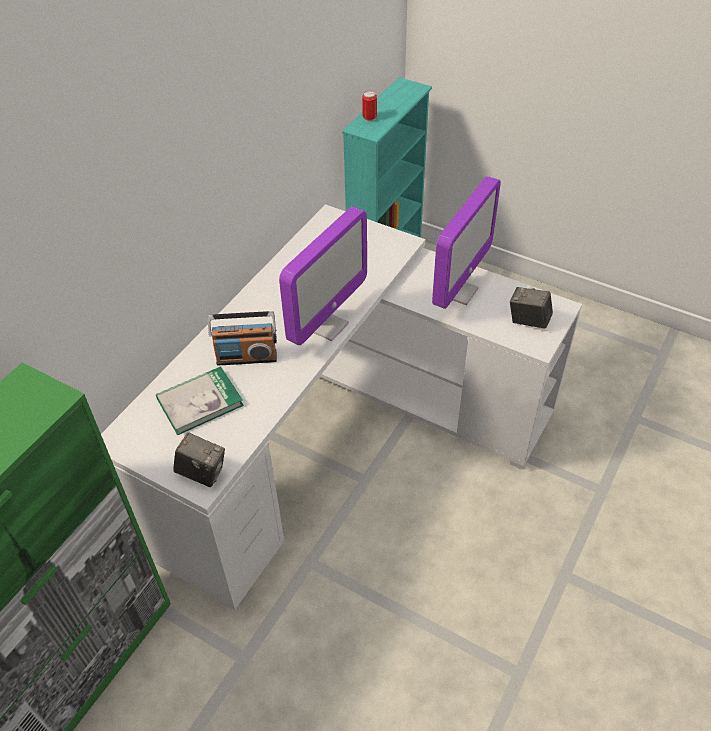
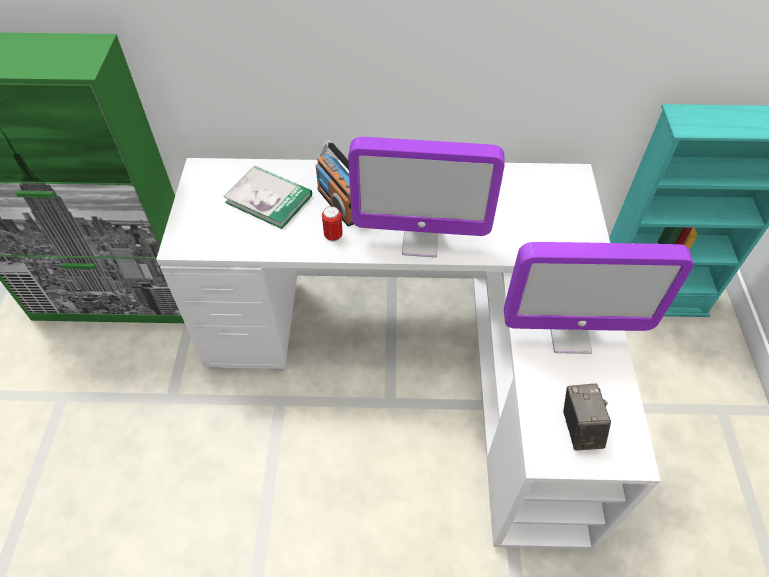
camera: 60 degrees right, 5 degrees up
(202, 472) = (193, 238): camera -> none
(369, 118) = (707, 114): can -> can (333, 236)

